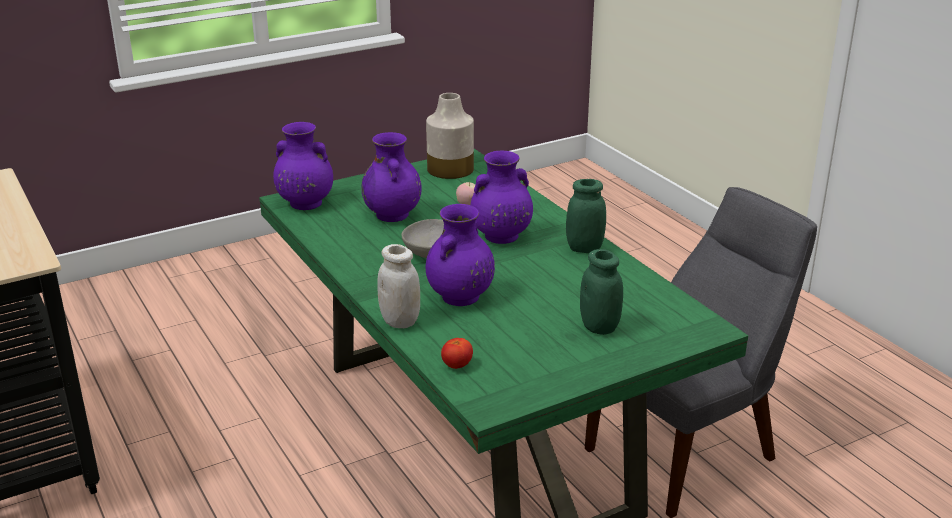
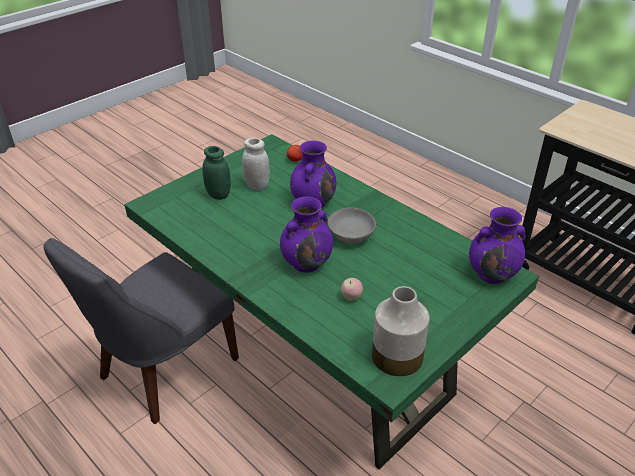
camera: 165 degrees right, 10 degrees up
(392, 215) = (408, 272): purple vase -> none
(400, 321) = (341, 180): white jar -> white jar (257, 186)
(584, 248) = (236, 261): green jar -> none

